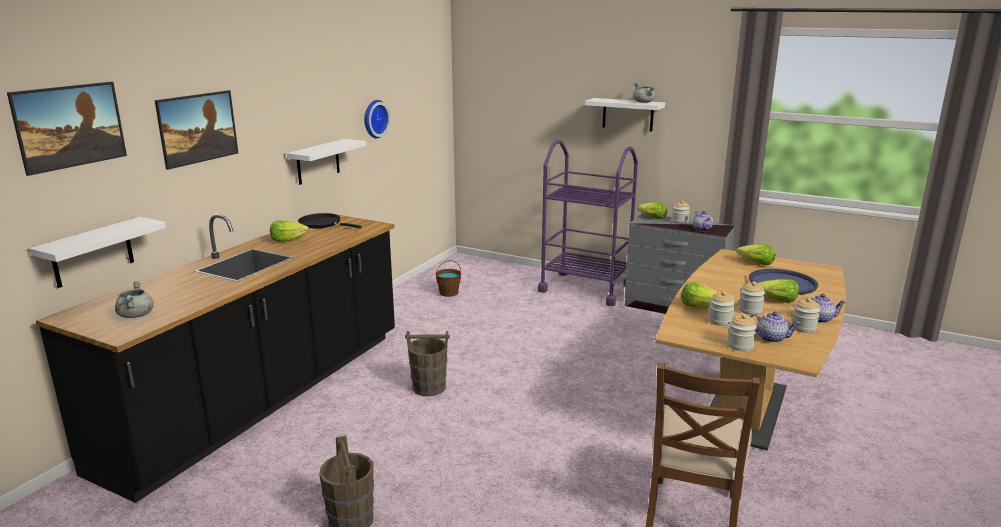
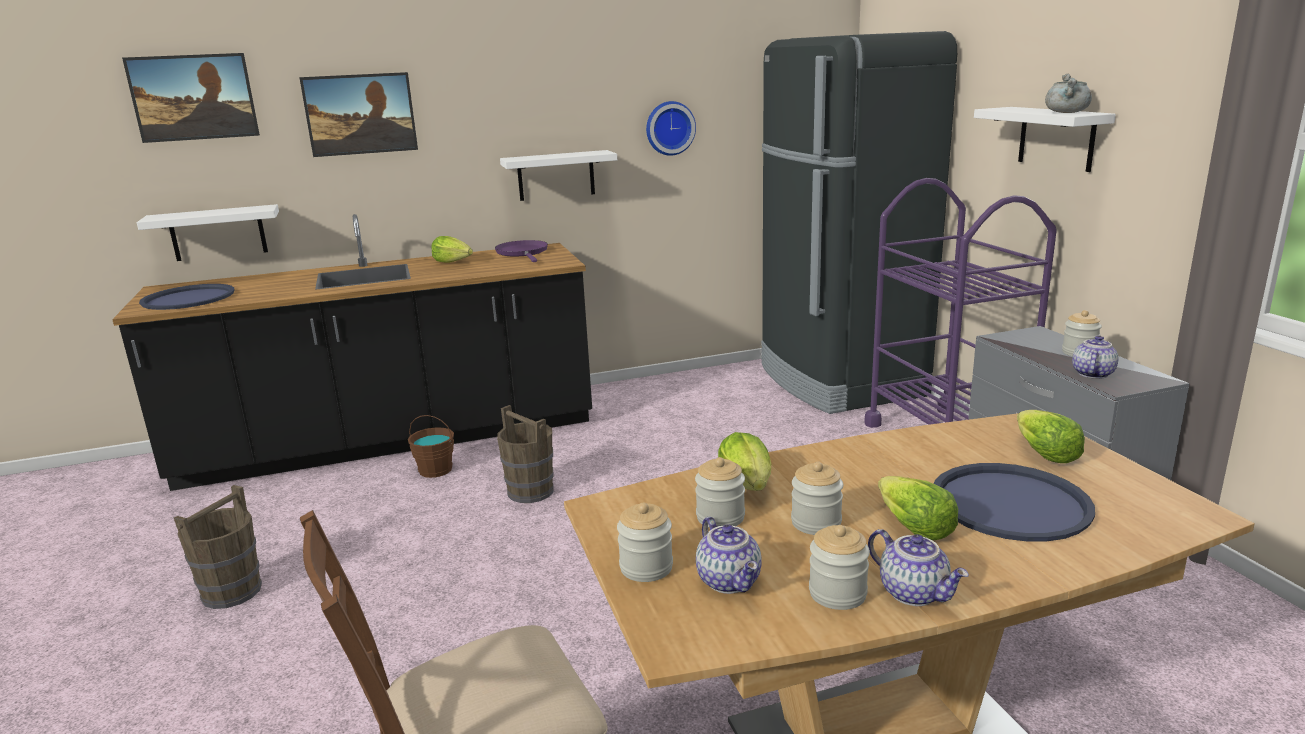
camera: 45 degrees right, 0 degrees up
(135, 315) = (188, 298): grey cooking pot -> blue tray
(322, 224) = (523, 253): black frying pan -> purple frying pan
(448, 293) = (746, 392): brown bucket -> brown bucket (435, 470)
(487, 273) = (838, 381): none -> black fridge
(652, 218) = (1038, 336): lettuce -> none

